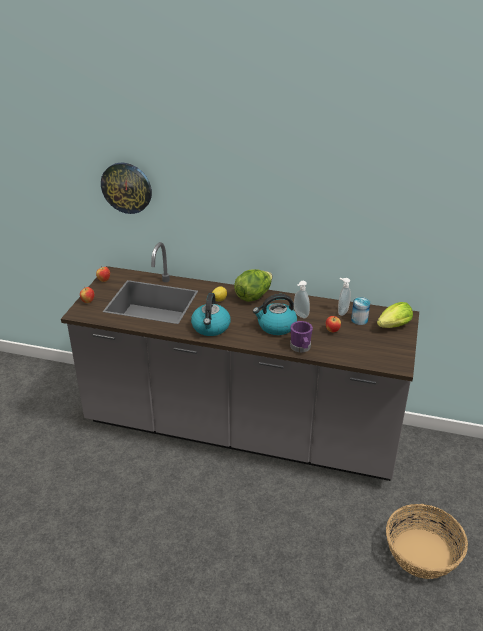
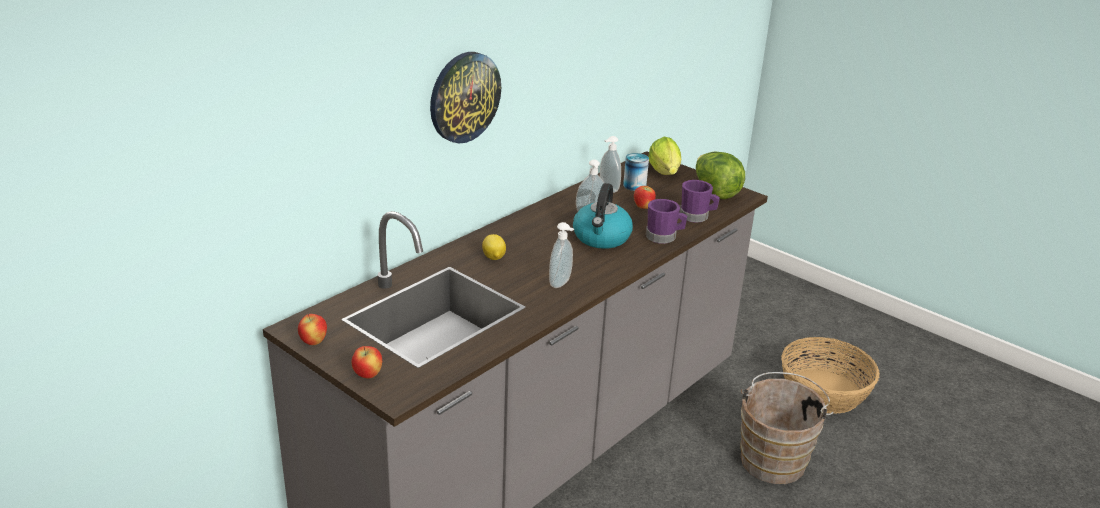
camera: 65 degrees left, 5 degrees down
(126, 187) = (291, 144): wall clock -> wall clock (464, 97)
(211, 327) = (561, 283): kettle -> soap dispenser
(253, 296) = (511, 230): lettuce -> lettuce (715, 192)
(319, 541) = (774, 458): none -> brown bucket
(343, 354) = (697, 217): none -> purple mug

